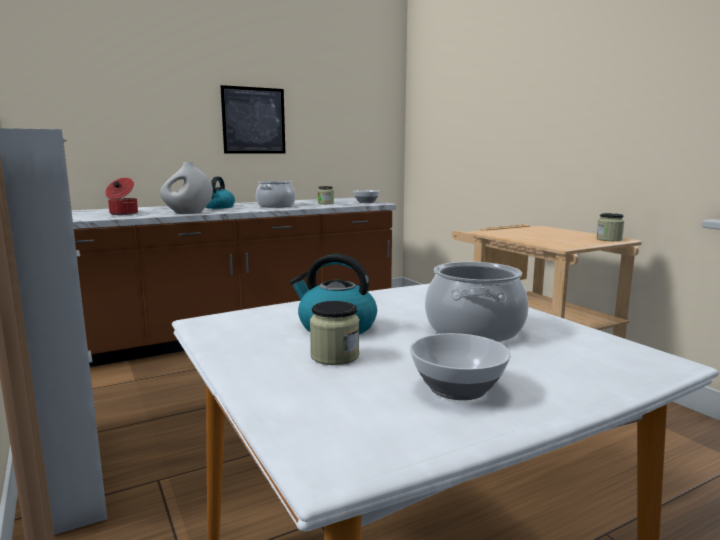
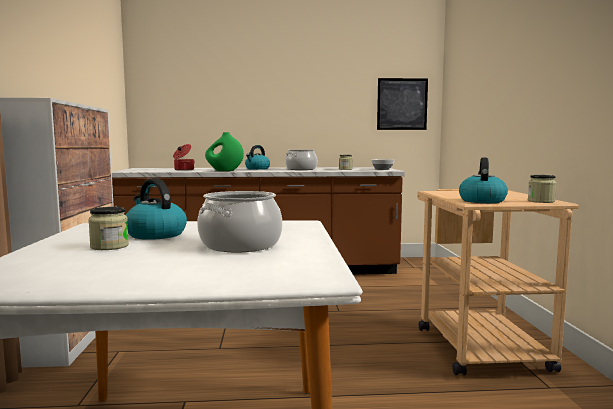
camera: 25 degrees right, 5 degrees down
(188, 213) = (224, 171): white vase -> green vase
(254, 120) = (299, 102): picture -> picture (402, 104)
(458, 387) = (129, 268): bowl -> none
(564, 242) = (482, 201): none -> kettle

